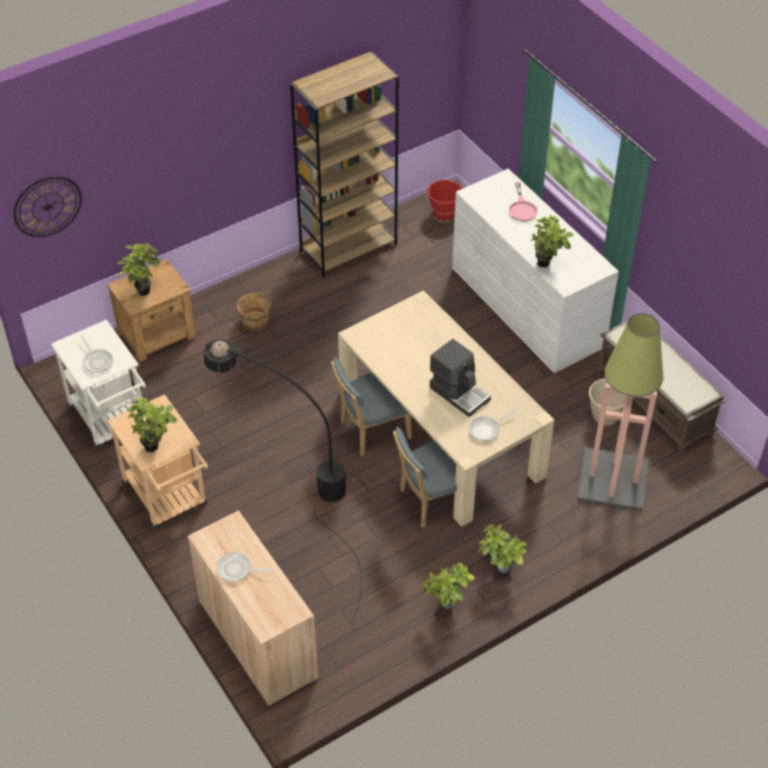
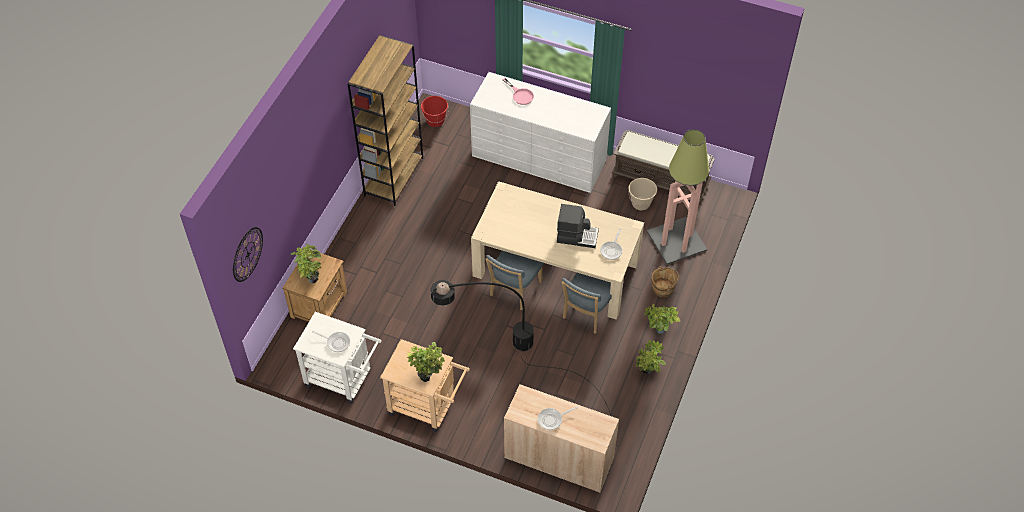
camera: 35 degrees left, 5 degrees up
(255, 321) = (377, 259): brown bucket -> brown bucket (663, 288)
(547, 265) = (567, 125): potted plant -> none

